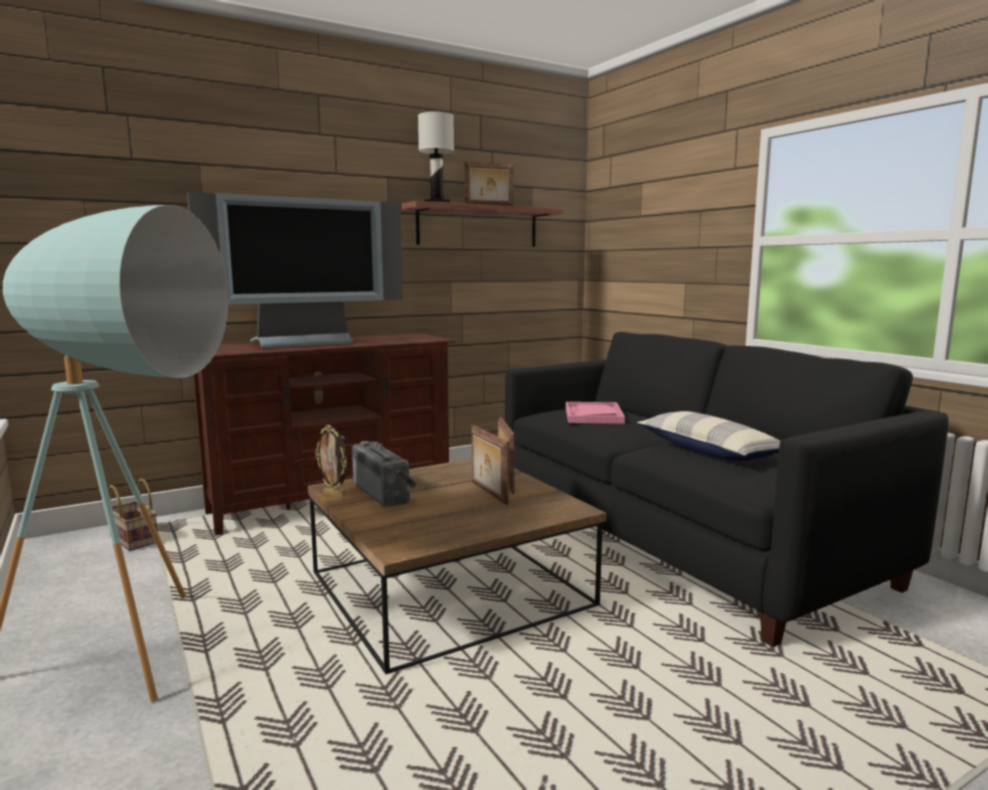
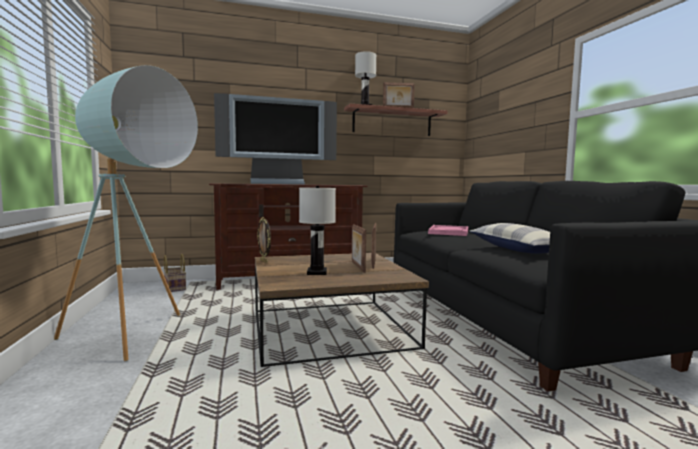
camera: 15 degrees right, 5 degrees down
(385, 492) = (295, 262): radio -> none
(437, 513) = (316, 272): none -> white table lamp

